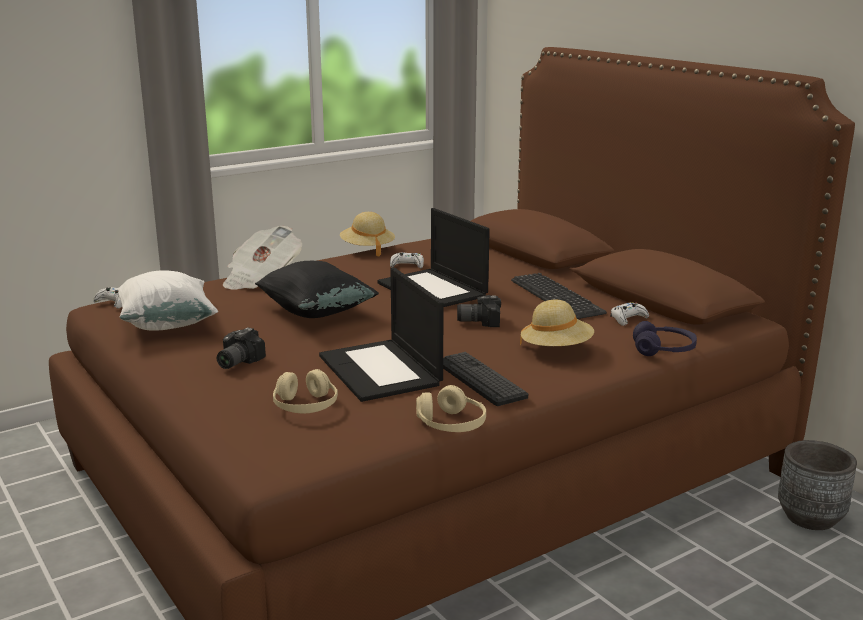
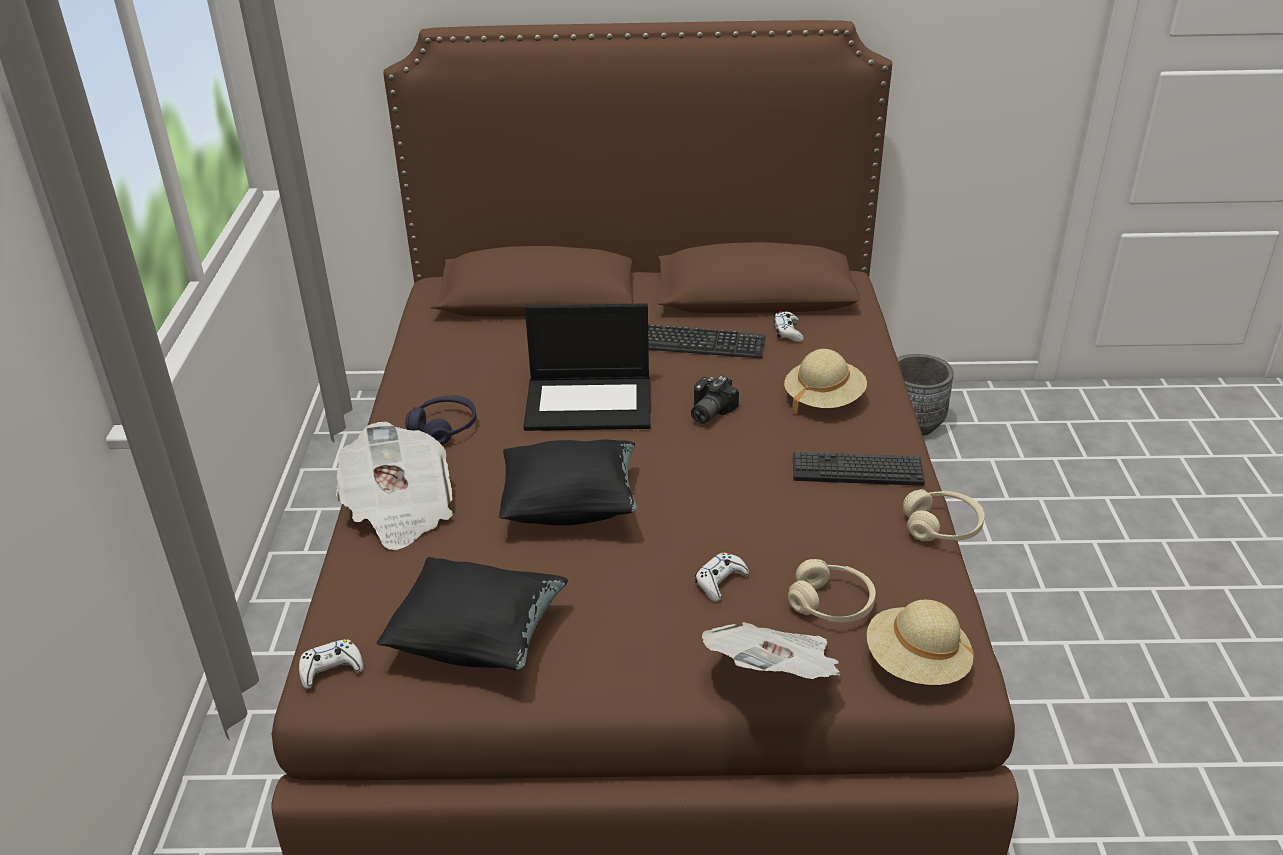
camera: 55 degrees left, 15 degrees up
(167, 324) = (477, 639): white pillow -> black pillow
(209, 405) = (775, 675): none -> newspaper
(235, 362) = (664, 617): camera -> none
(367, 249) = (388, 393): beige hat -> beige hat (916, 664)
(381, 370) = (782, 521): laptop -> none
(407, 265) = (484, 389): white game controller -> white game controller (720, 581)
(663, 350) = (874, 348): purple headphones -> purple headphones (444, 428)

